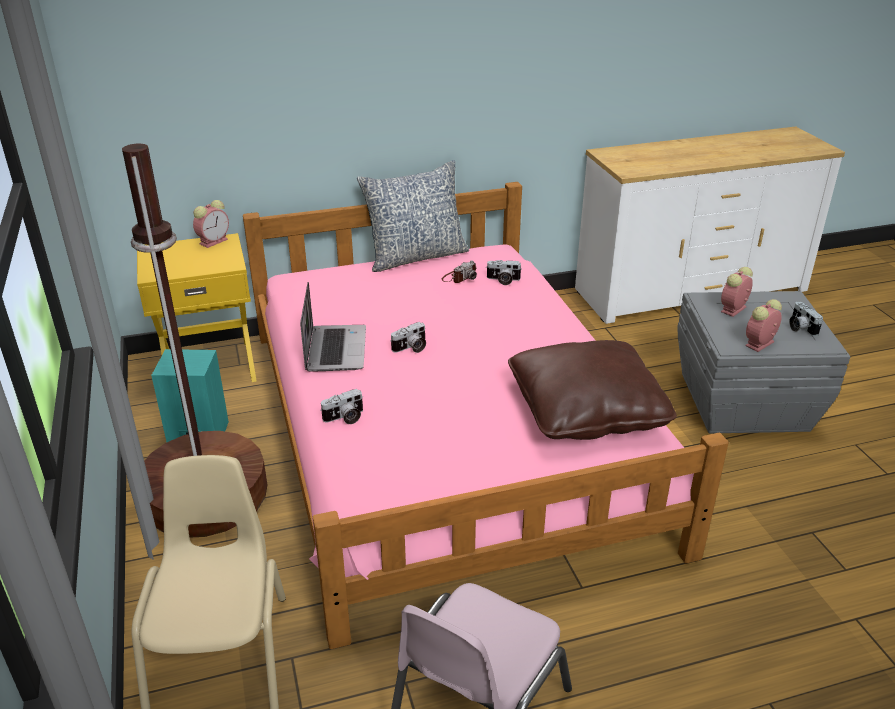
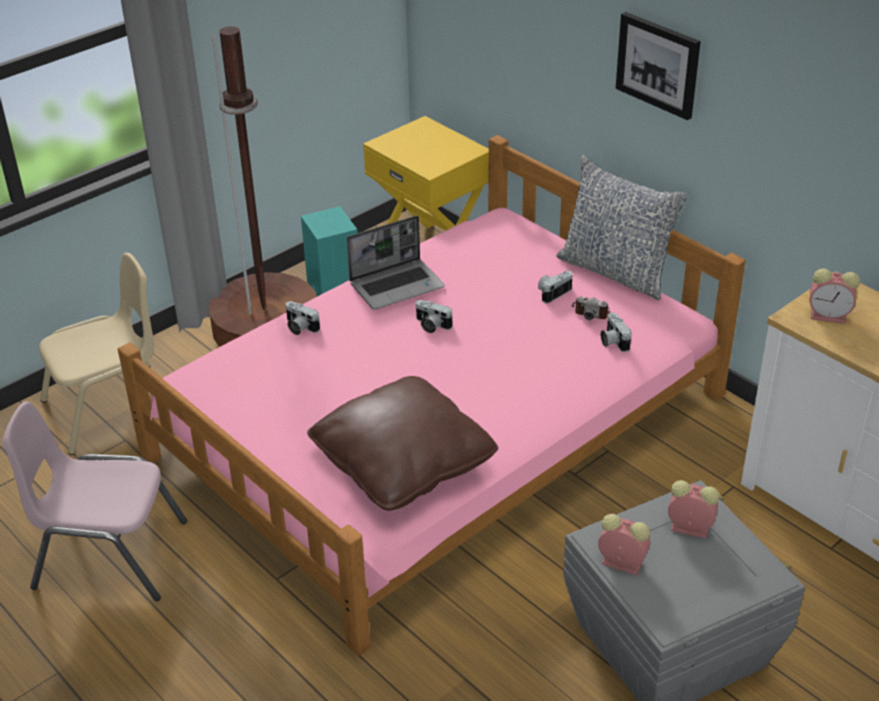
camera: 65 degrees right, 5 degrees up
(214, 241) = (465, 145): alarm clock -> alarm clock (829, 316)
(411, 62) = (658, 64): none -> picture
(800, 327) = (693, 594): camera -> camera (553, 292)

